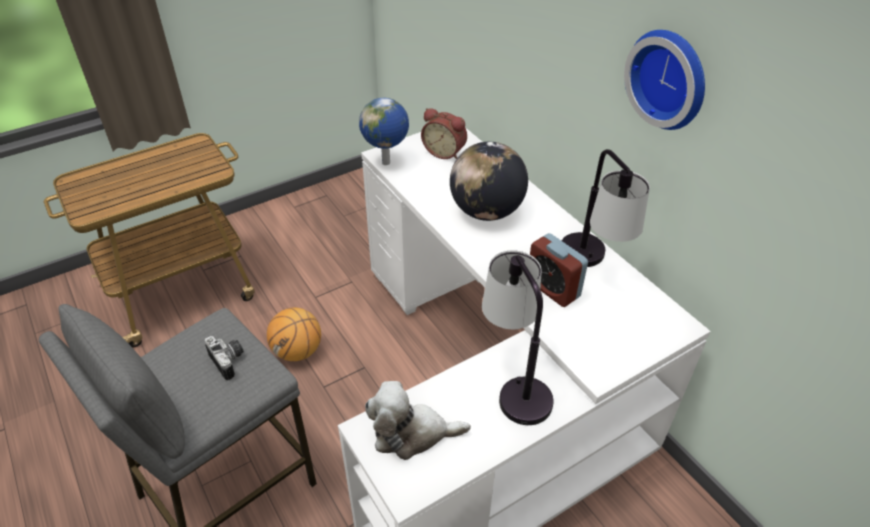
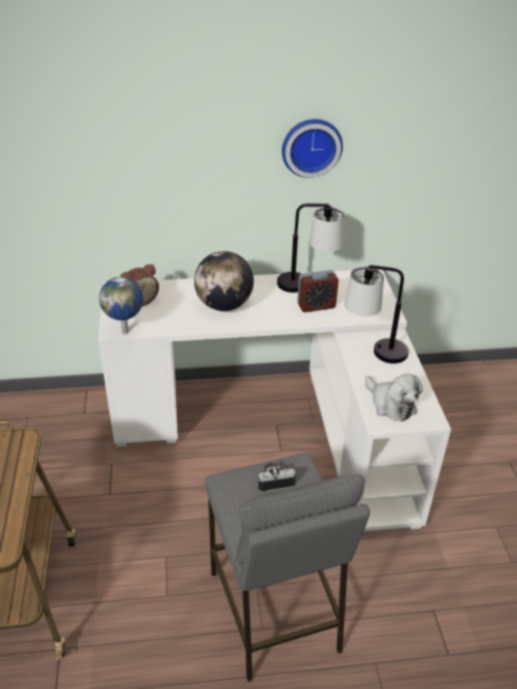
camera: 65 degrees left, 5 degrees down
(297, 351) = (163, 523): basketball -> none
(411, 433) = (391, 404): plush toy -> plush toy turned 60 degrees counterclockwise

